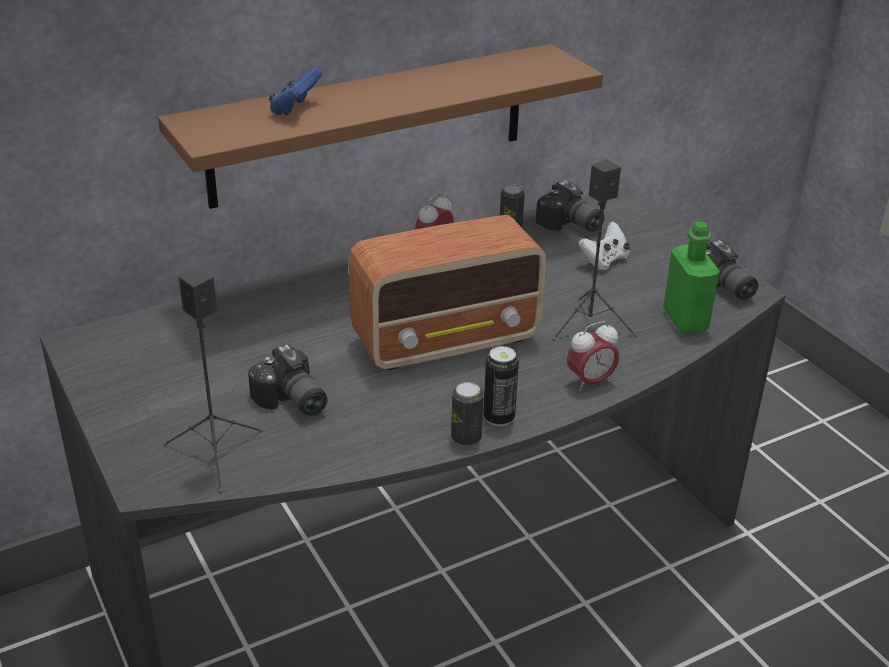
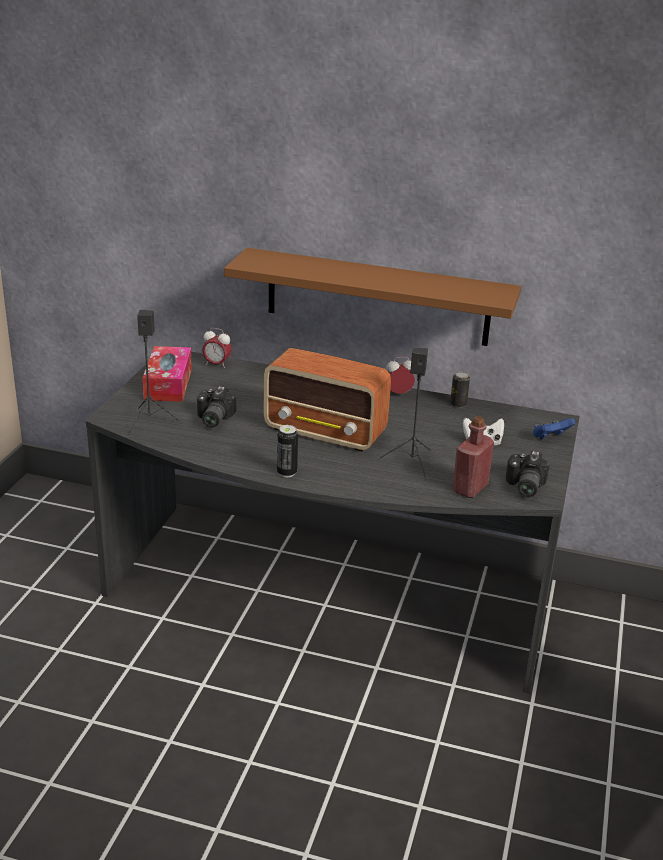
camera: 45 degrees right, 5 degrees down
(144, 386) = (168, 384): none -> tissue box
(295, 109) = (310, 266): blue game controller -> blue game controller (550, 438)
(466, 437) = (257, 471): can -> none
(569, 225) = (498, 417): camera -> none
(590, 382) = (359, 484): alarm clock -> alarm clock (217, 364)
(685, 320) = (470, 488): green bottle -> red bottle

